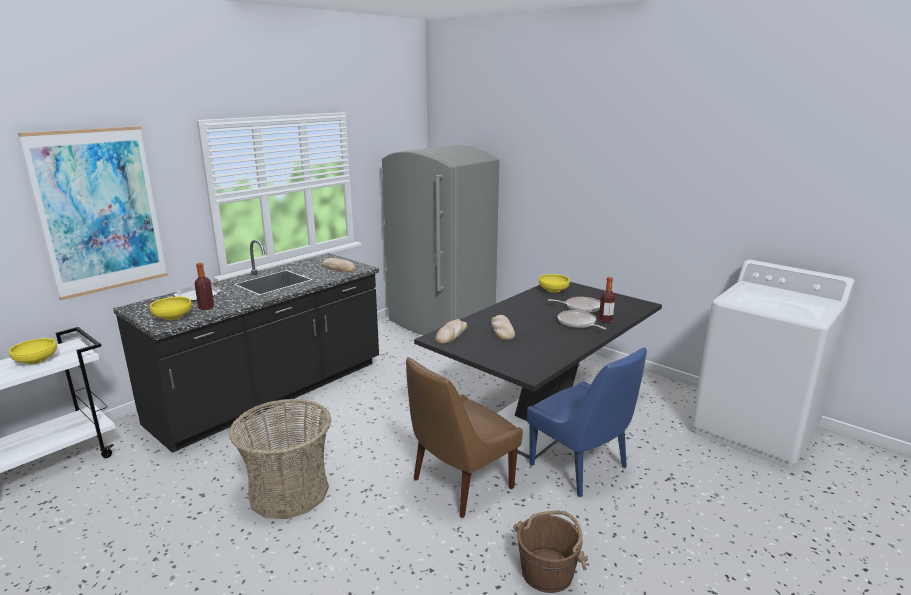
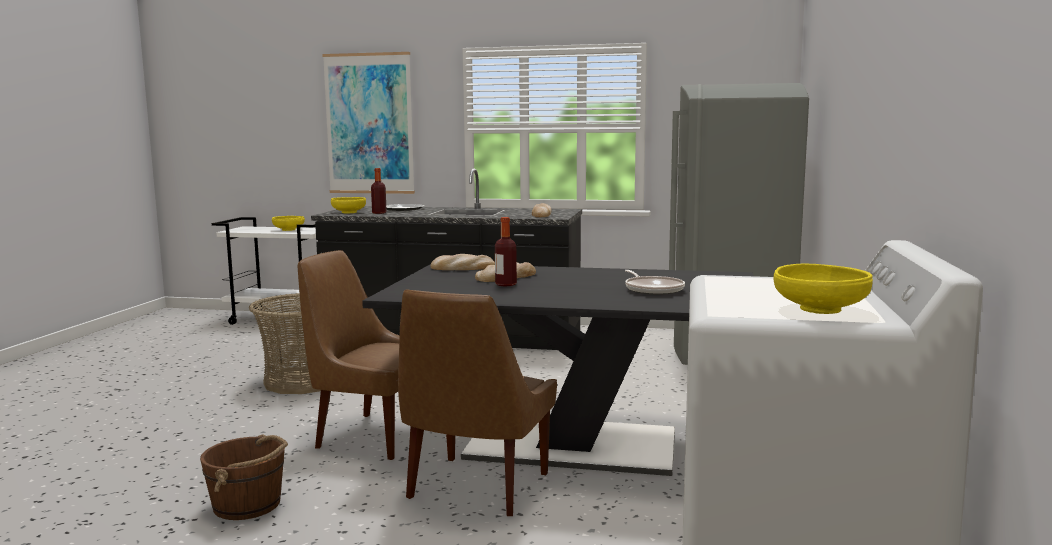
camera: 60 degrees right, 10 degrees down
(553, 290) = (694, 276): yellow bowl -> yellow bowl (820, 309)
(578, 323) = (587, 294): frying pan -> none
(581, 467) = (476, 488): blue chair -> brown chair
(605, 320) = (626, 301): bottle -> bottle (505, 284)

